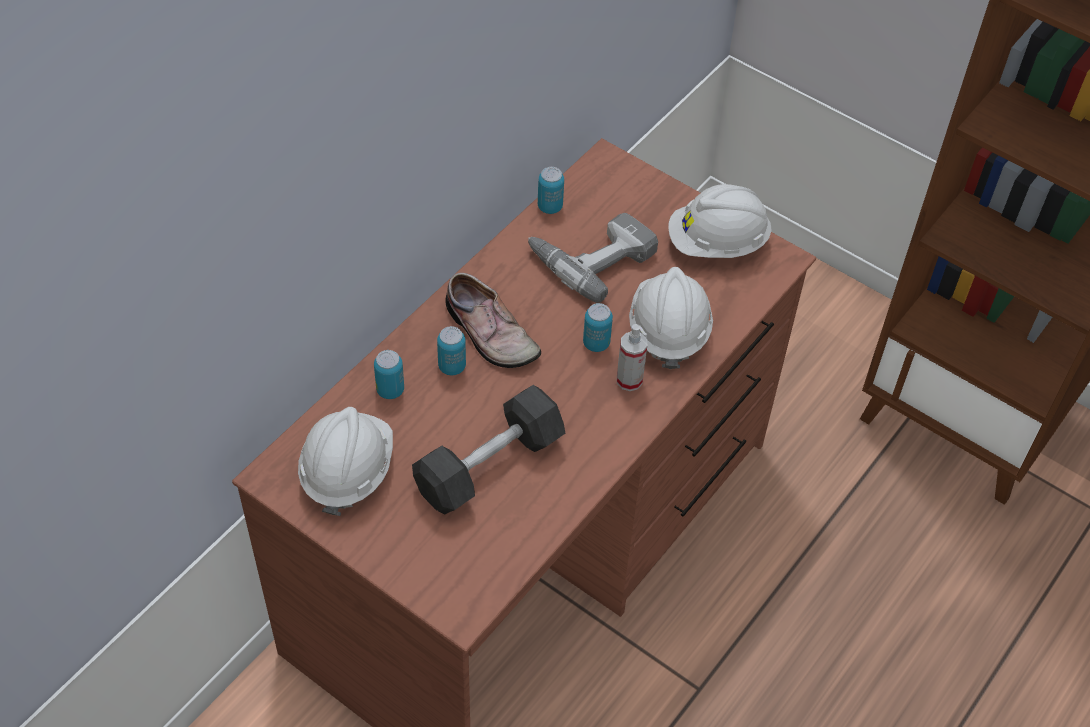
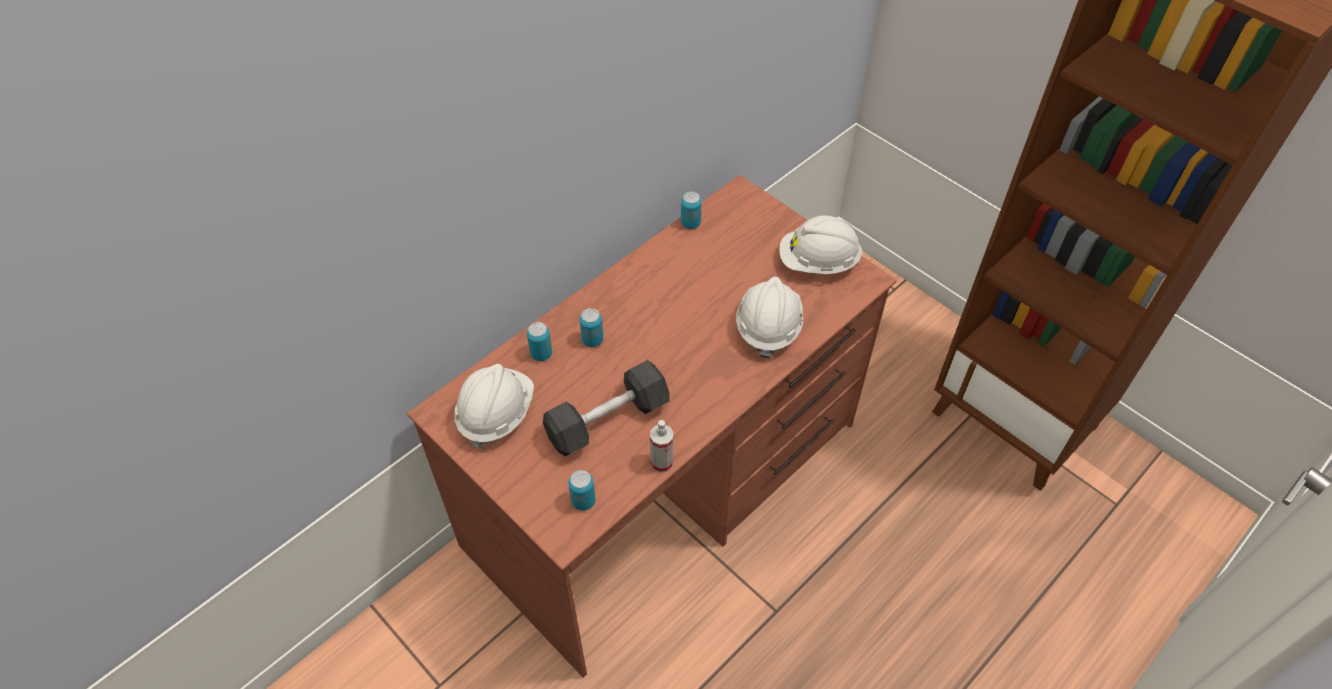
camera: 10 degrees right, 0 degrees up
(488, 334) = (625, 317): shoe -> none
(591, 256) = (716, 264): power drill -> none
(596, 343) = (709, 332): can -> can (583, 501)
(629, 380) = (730, 364): spray bottle -> spray bottle (661, 462)

